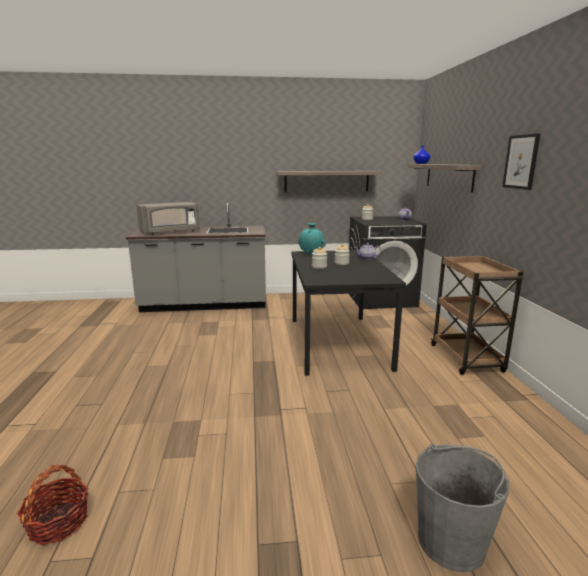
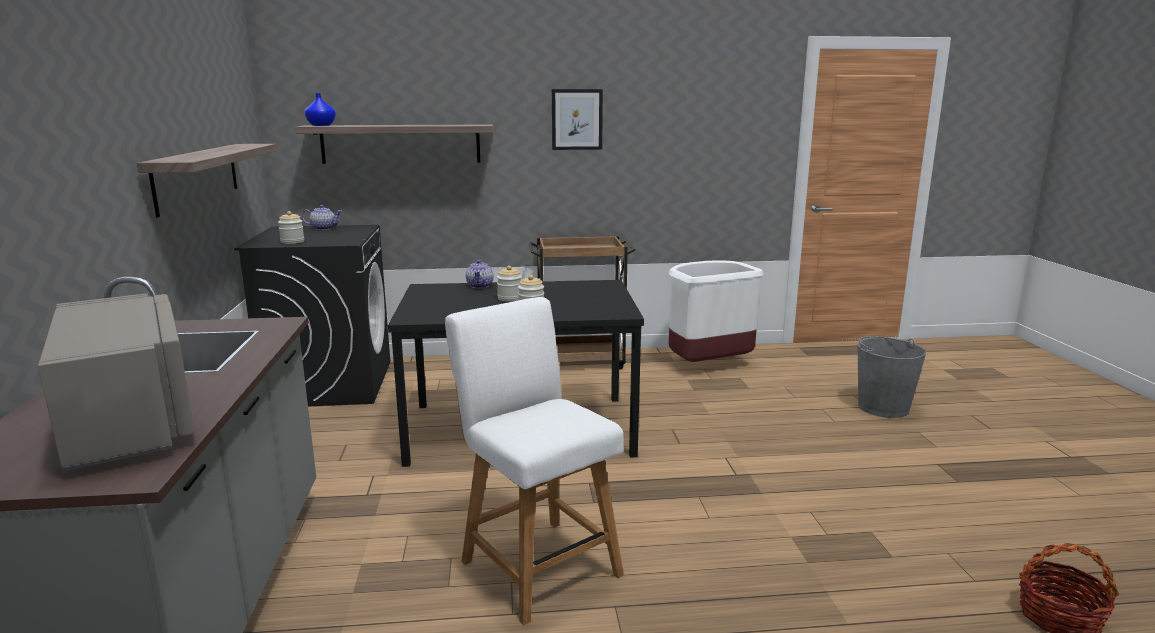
camera: 90 degrees left, 0 degrees up
(204, 349) = (536, 564): none -> white chair
(311, 254) = (428, 312): turquoise vase -> none
(508, 419) = (707, 364): none -> white trash can

